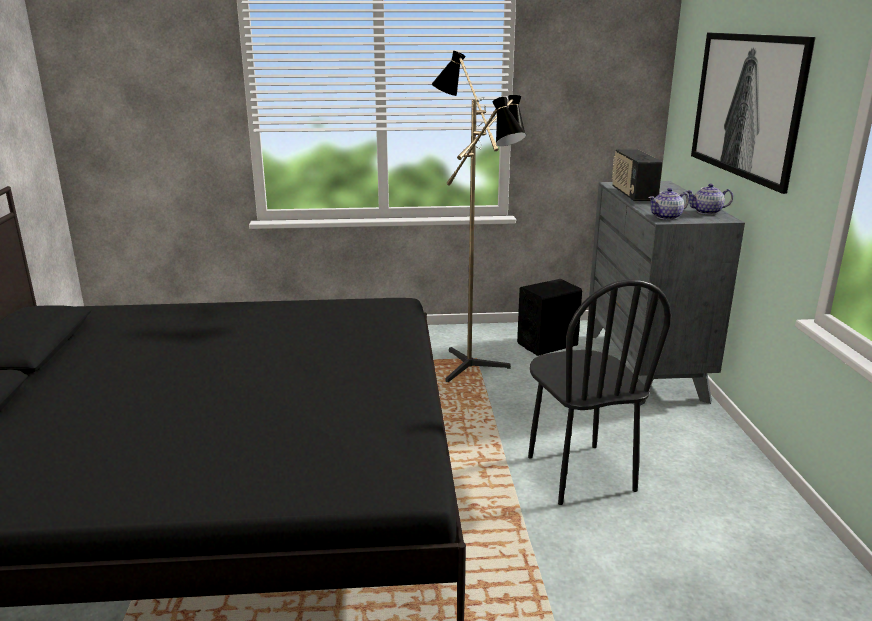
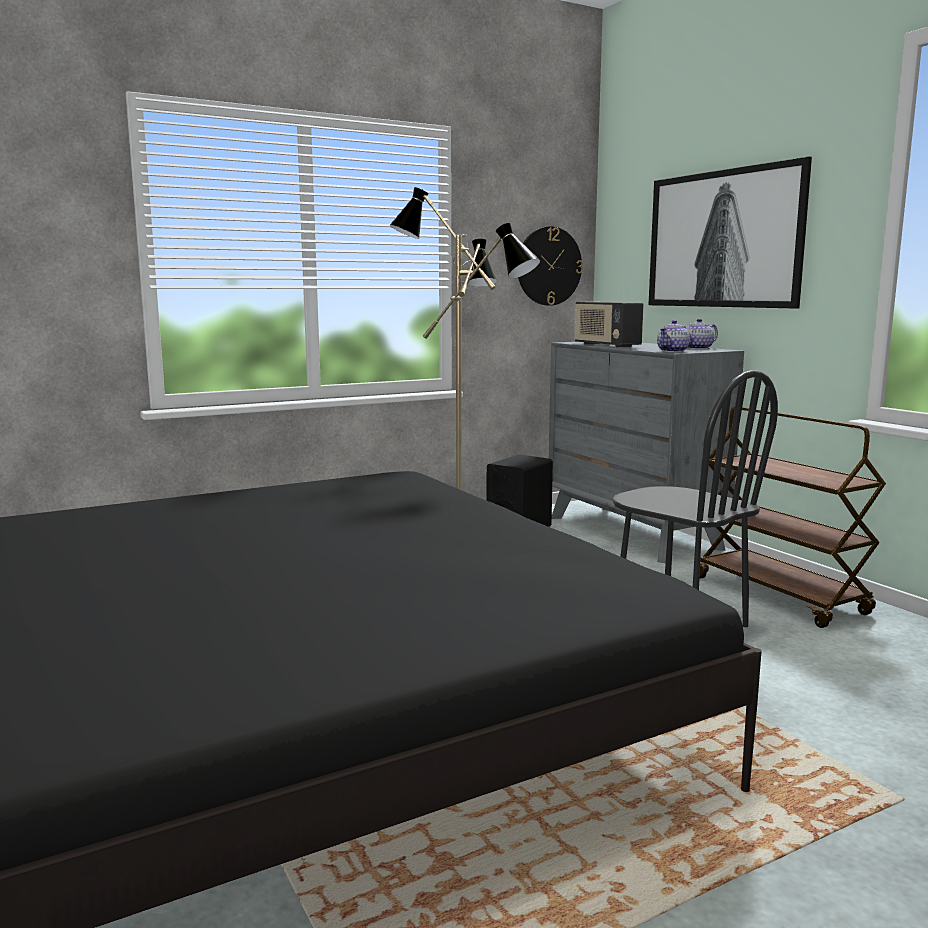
camera: 25 degrees left, 10 degrees down
(615, 105) = (549, 266): none -> wall clock
(705, 466) = (780, 596): none -> brown cart

